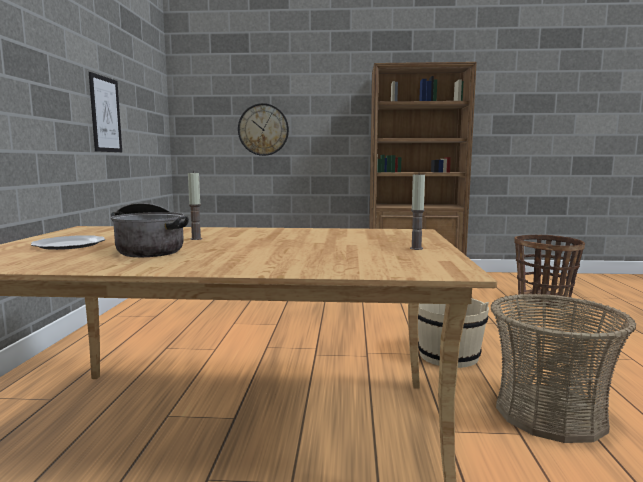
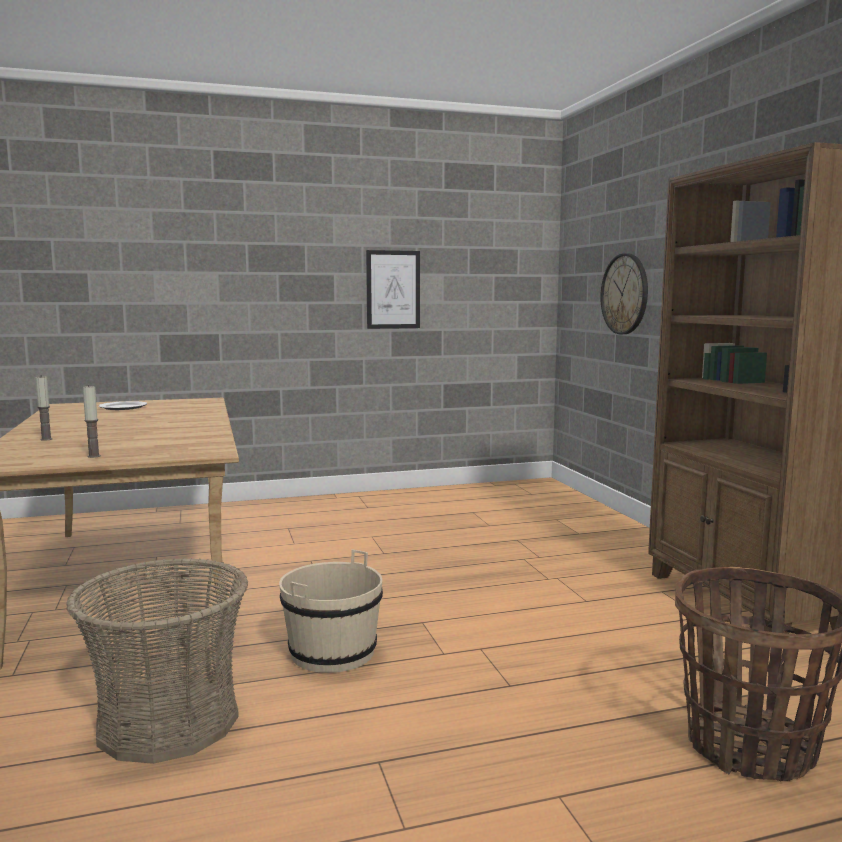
camera: 70 degrees right, 0 degrees up
(149, 249) = (103, 417): cooking pot -> none
(196, 239) = (151, 418): candle -> candle (46, 439)

